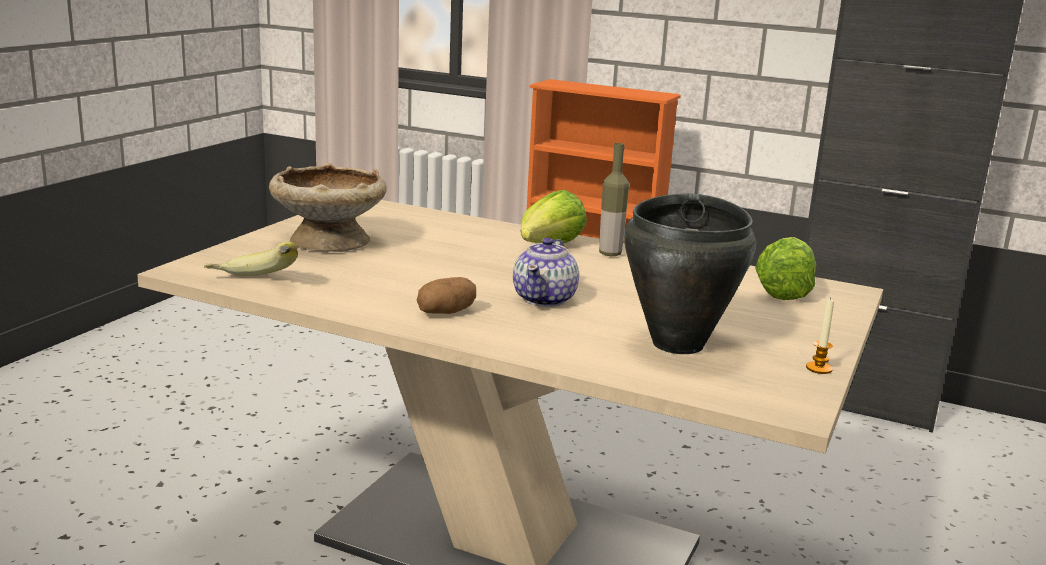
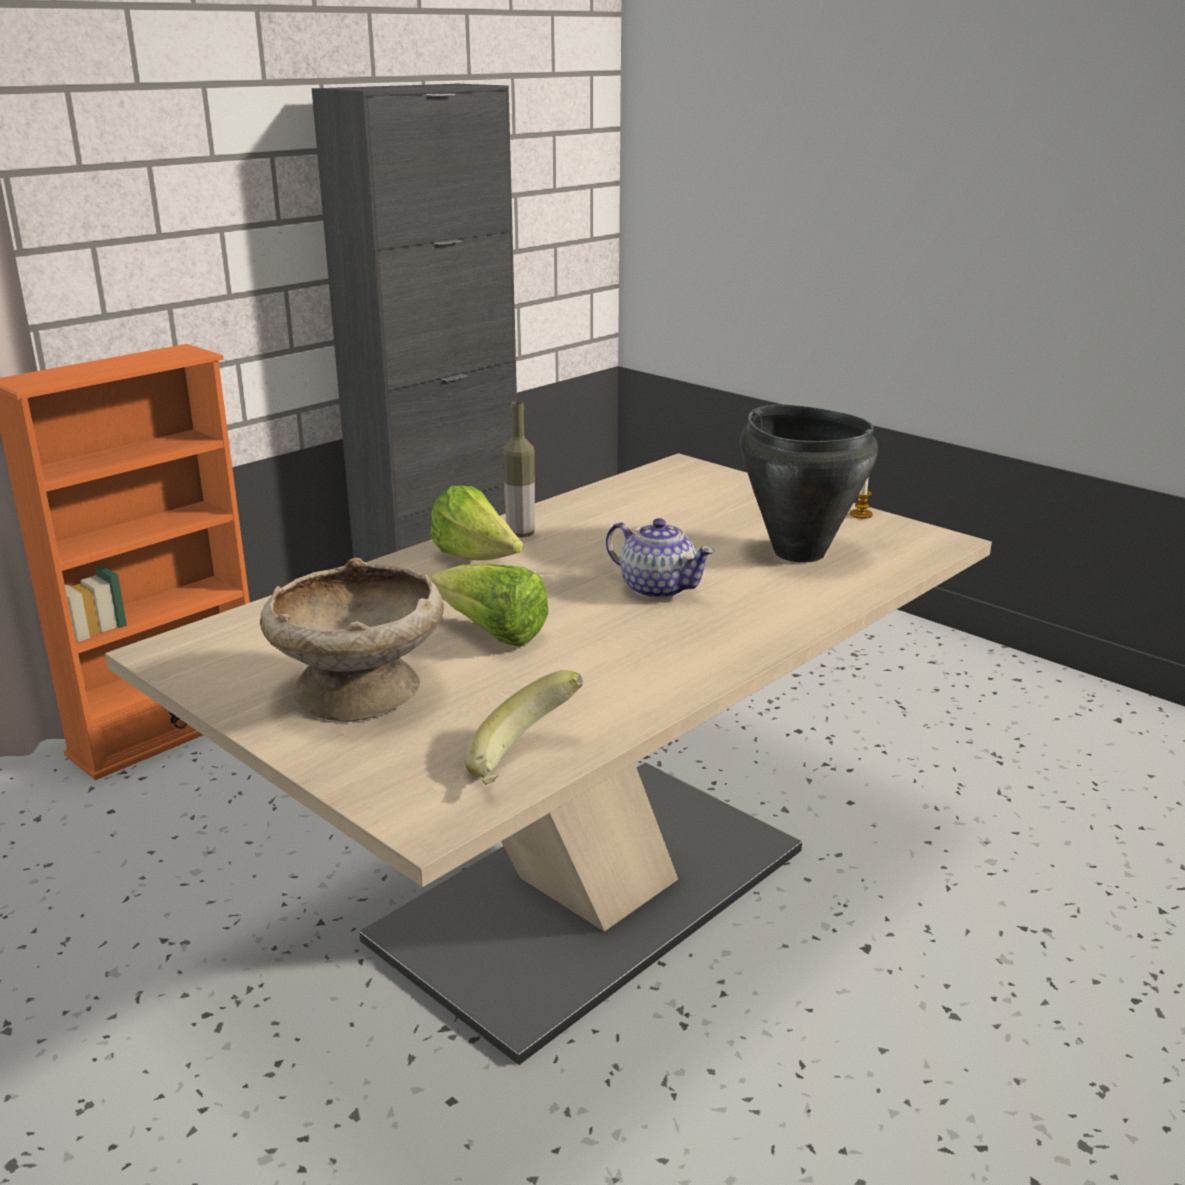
camera: 70 degrees left, 5 degrees up
(446, 312) = (684, 644): potato -> none
(783, 291) = (672, 487): lettuce -> lettuce (493, 634)

